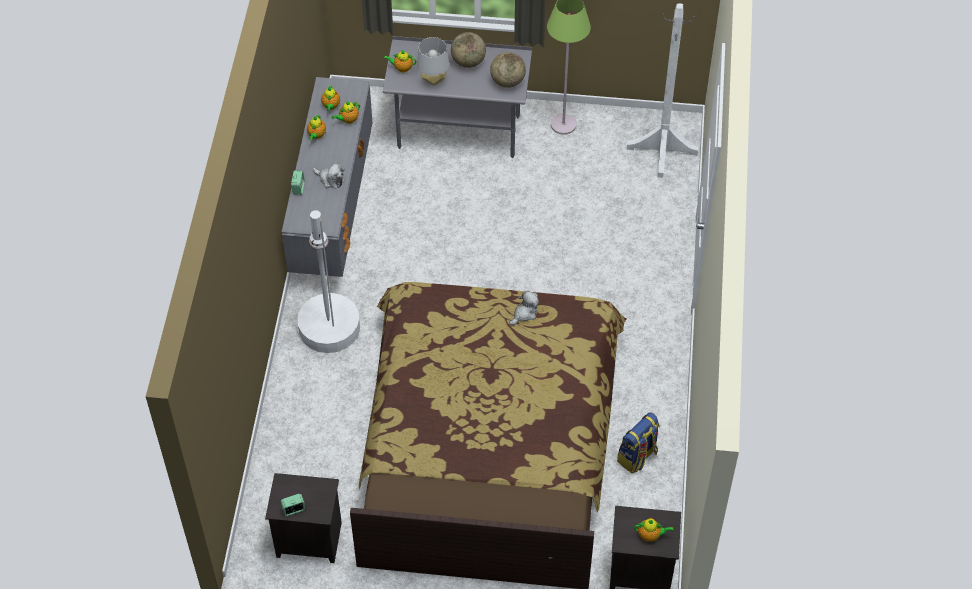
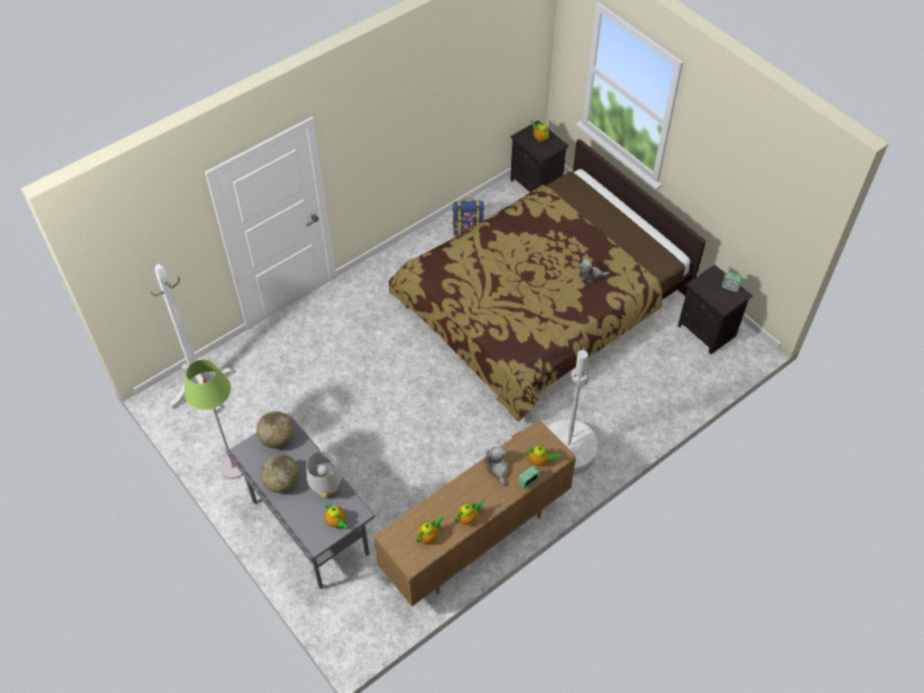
camera: 135 degrees left, 0 degrees up
(334, 214) = (475, 539): grey dresser -> brown dresser
(348, 120) = (429, 511): teapot -> teapot (540, 461)
(524, 313) = (463, 294): plush toy -> plush toy (591, 276)

